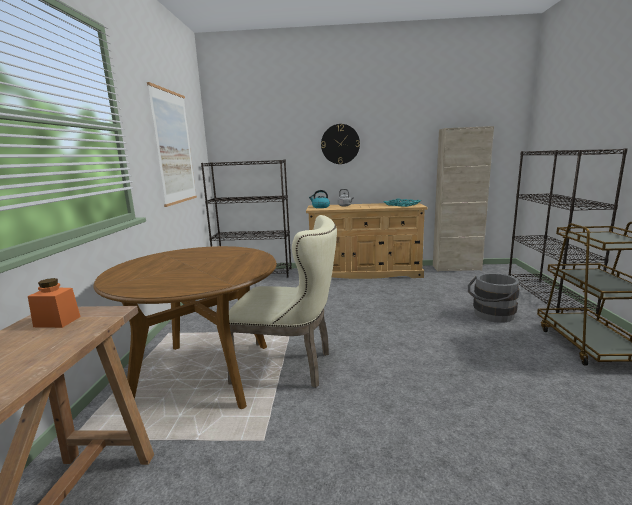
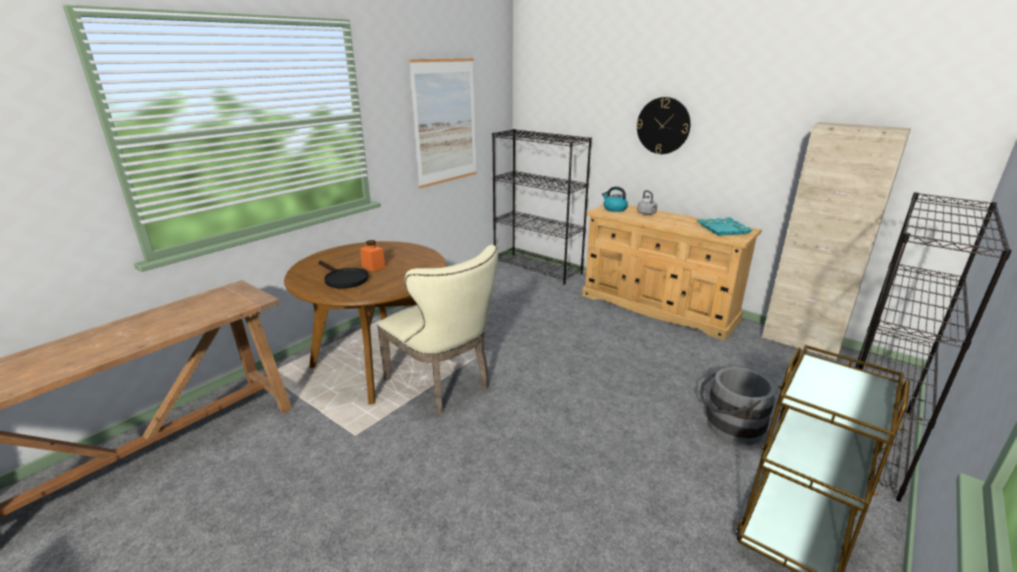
camera: 35 degrees right, 10 degrees up
(57, 321) = (229, 296): orange jar -> orange jar (373, 266)
(183, 277) = (343, 279): none -> black frying pan

